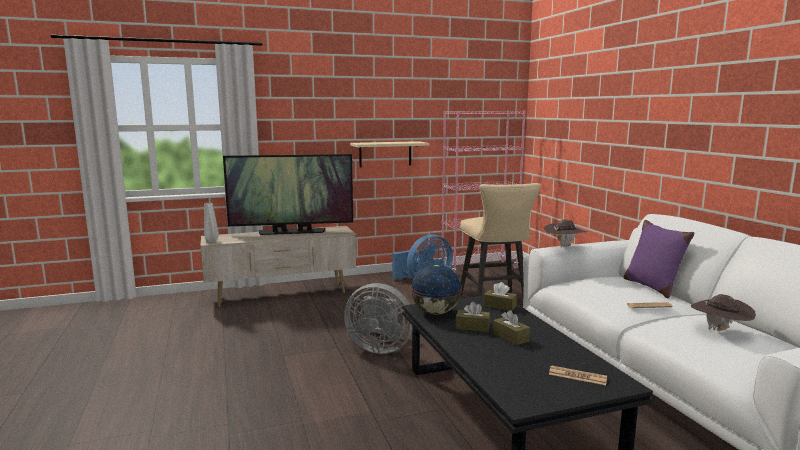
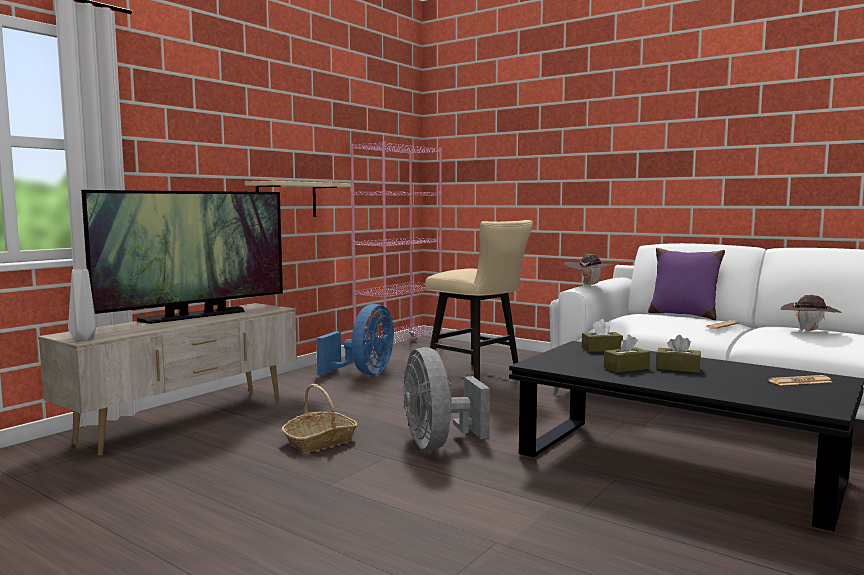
camera: 35 degrees left, 5 degrees down
(321, 326) = (320, 441): none -> basket
(379, 347) = (438, 444): grey fan -> grey fan turned 90 degrees clockwise
(435, 312) = (560, 365): globe -> none

